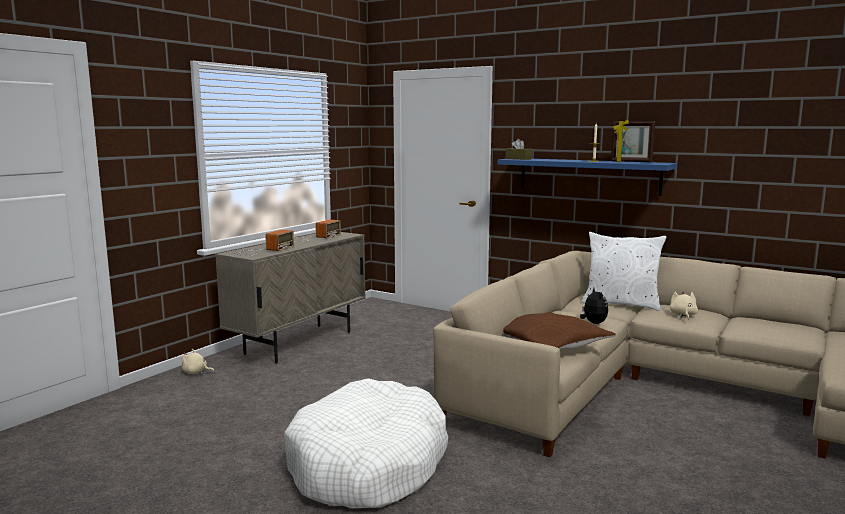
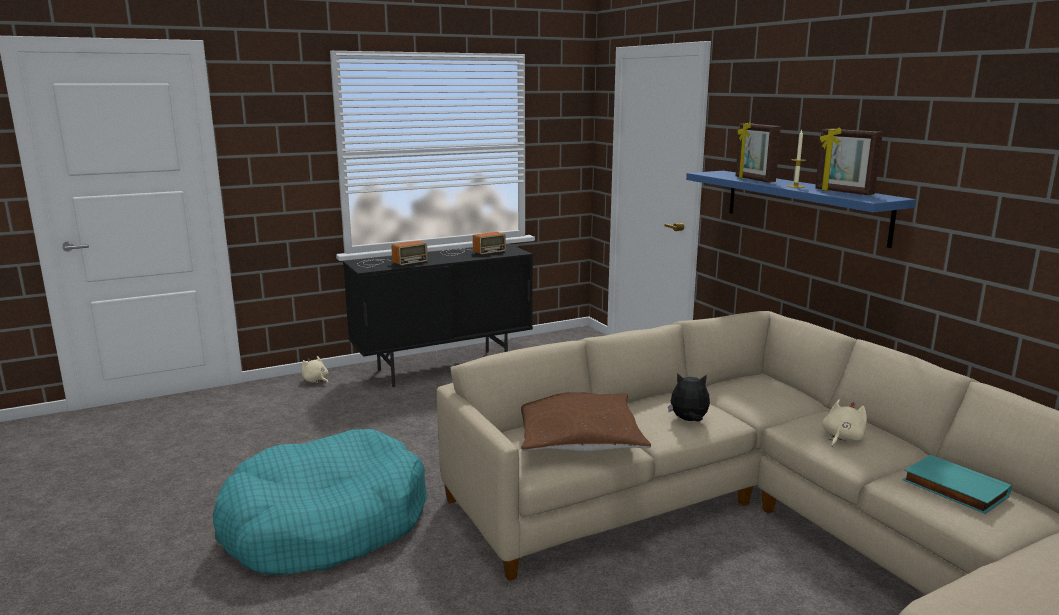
camera: 30 degrees right, 5 degrees up
(299, 343) = (443, 368): beige cabinet -> black cabinet
(368, 464) = (325, 524): white dog bed -> turquoise dog bed
(518, 159) = (714, 174): brown tissue box -> none
(556, 160) = (754, 180): none -> picture frame
(593, 323) = (689, 420): plush toy -> plush toy turned 105 degrees counterclockwise
(621, 304) = (781, 400): white pillow -> none
(768, 326) = (953, 489): none -> turquoise book

